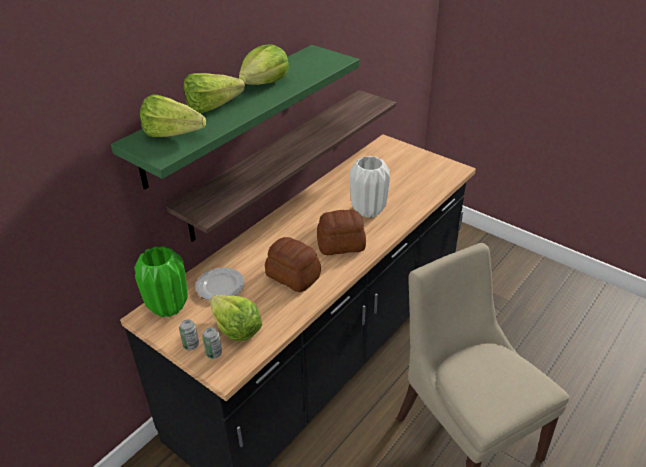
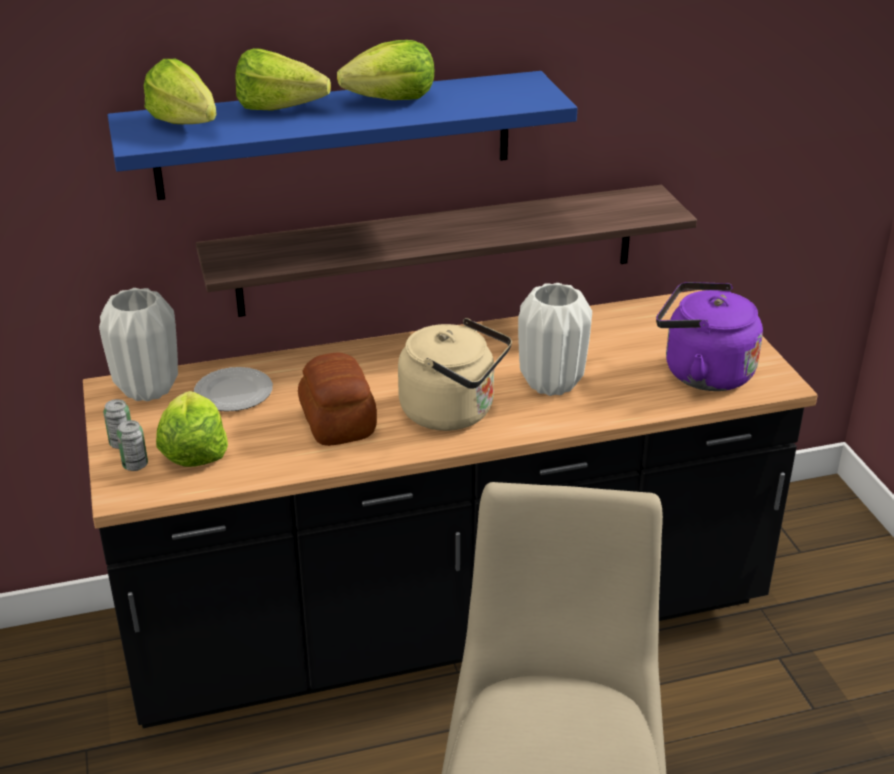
camera: 35 degrees right, 5 degrees down
(168, 307) = (147, 389): green vase -> white vase
(227, 114) = (335, 135): green shelf -> blue shelf
(341, 245) = (453, 412): bread -> beige kettle
(423, 177) = (702, 372): none -> purple kettle

